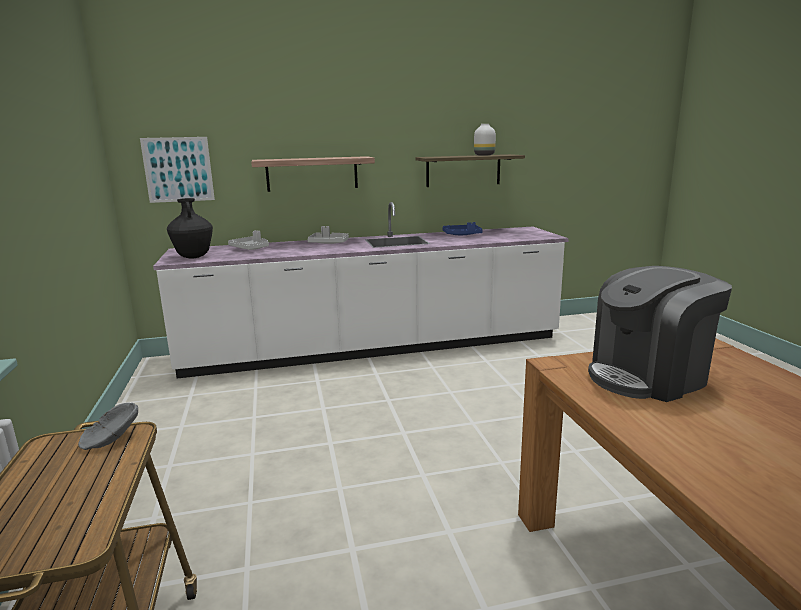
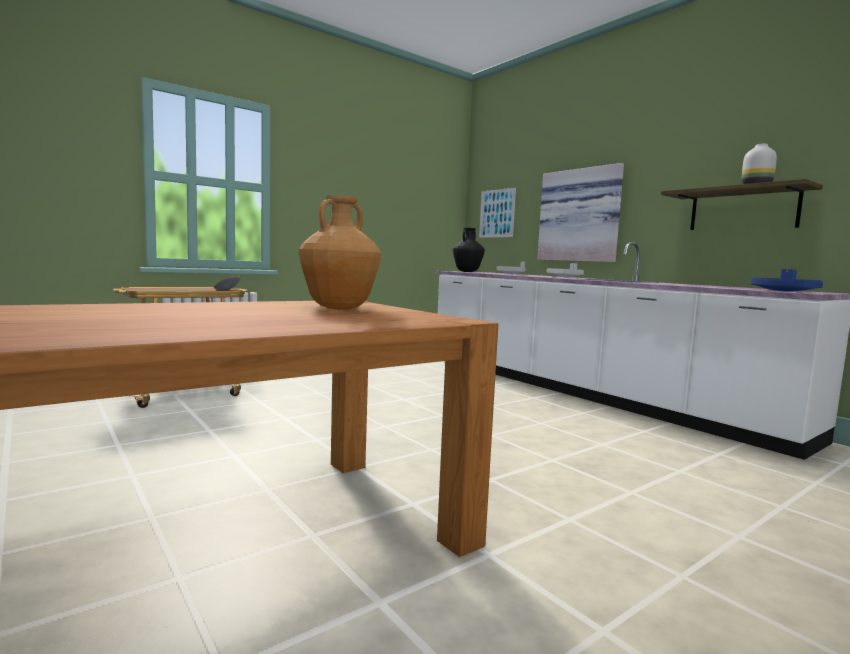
camera: 65 degrees right, 10 degrees down
(312, 174) = (580, 215): shelf -> picture
(462, 235) = (704, 285): blue tray -> blue tray (783, 291)
(648, 376) = (339, 308): coffee machine -> brown vase

